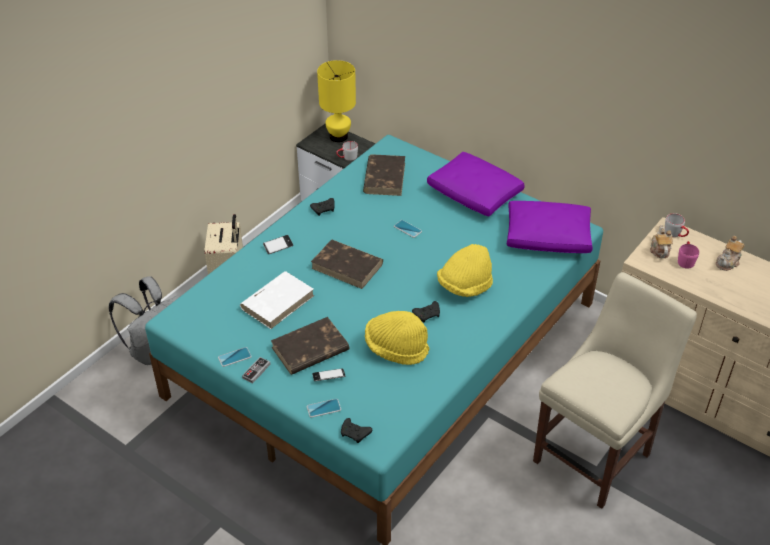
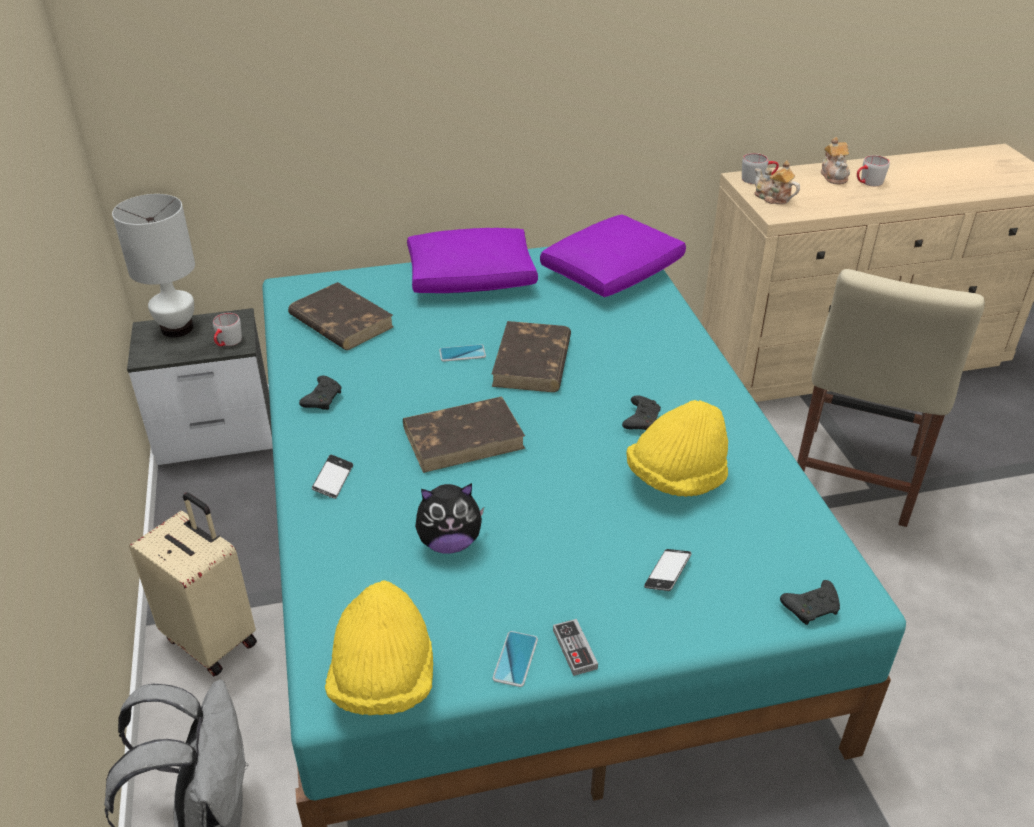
camera: 50 degrees left, 5 degrees down
(278, 301) = (449, 542): white book -> plush toy
(309, 349) = (589, 563): brown book -> brown book (532, 362)
(323, 408) = (729, 614): phone -> none
(338, 136) = (177, 328): yellow table lamp -> white table lamp
(464, 286) = (623, 366): yellow hat -> yellow hat (384, 681)
(596, 454) = (853, 479): beige chair -> beige chair turned 150 degrees counterclockwise
(685, 260) = (805, 193): pink mug -> none
(740, 280) = (867, 183): none -> grey mug

